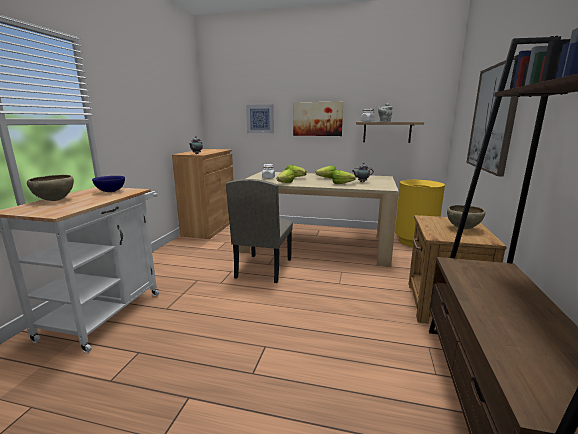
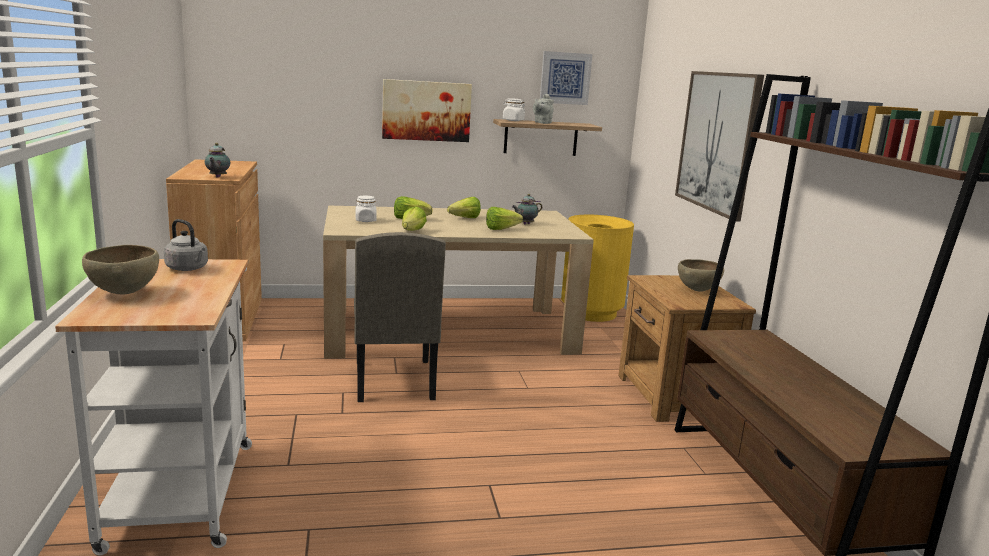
camera: 25 degrees left, 0 degrees up
(111, 191) = (188, 269): blue bowl -> grey kettle
(260, 119) = (316, 105): picture -> picture (565, 78)

